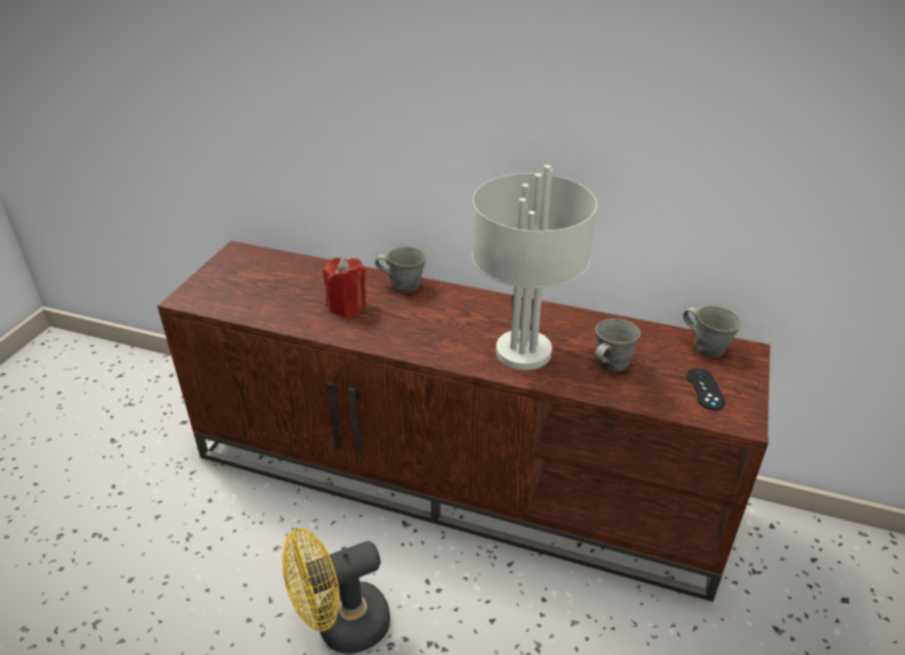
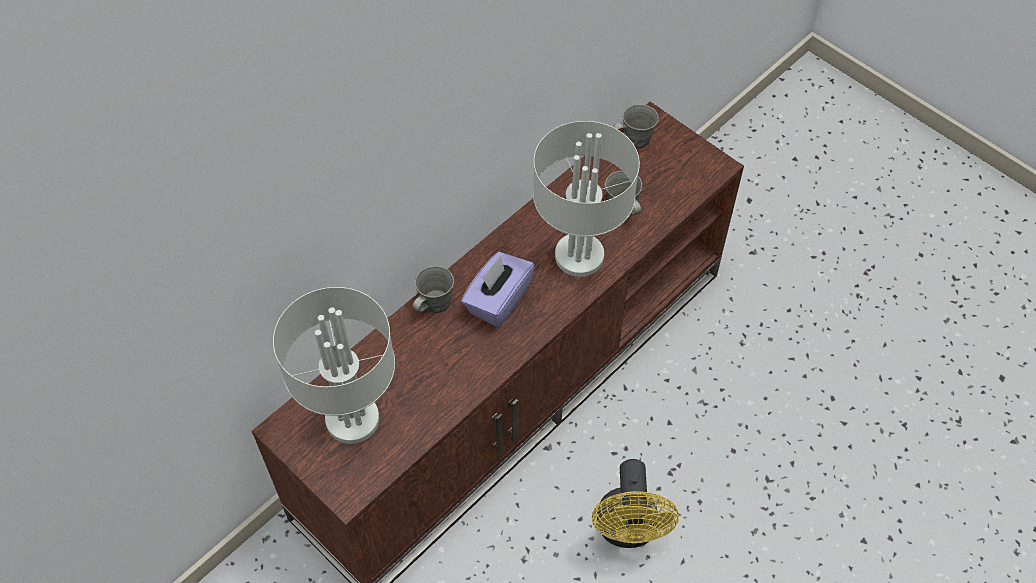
camera: 65 degrees left, 20 degrees up
(260, 279) = (352, 421): none -> grey table lamp
(347, 306) = (442, 359): red candle -> none
(432, 318) = (498, 300): none -> purple tissue box
(705, 389) = (678, 167): black game controller -> none

